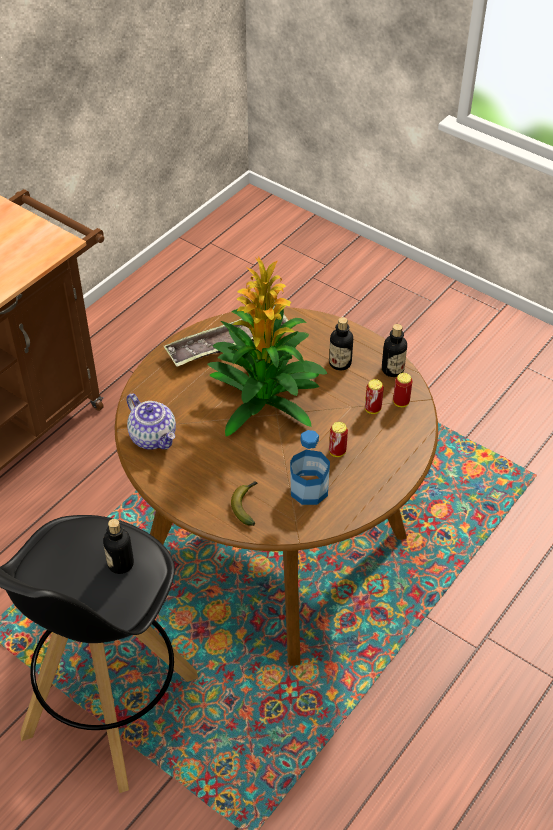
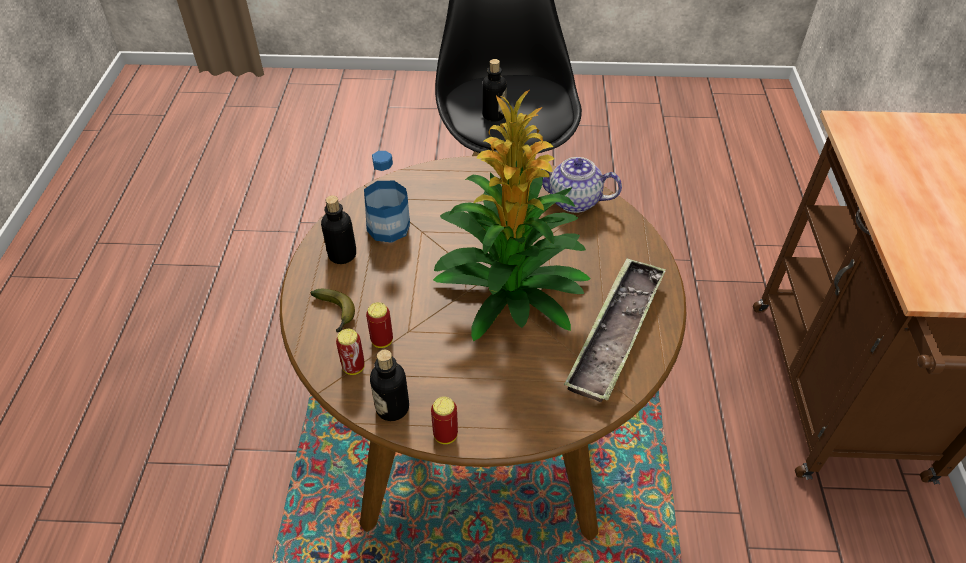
camera: 145 degrees right, 0 degrees up
(246, 505) = (434, 189): banana -> banana (336, 314)
(337, 452) = (387, 274): can -> can (445, 435)
(340, 363) = (464, 380): bottle -> bottle (342, 255)

